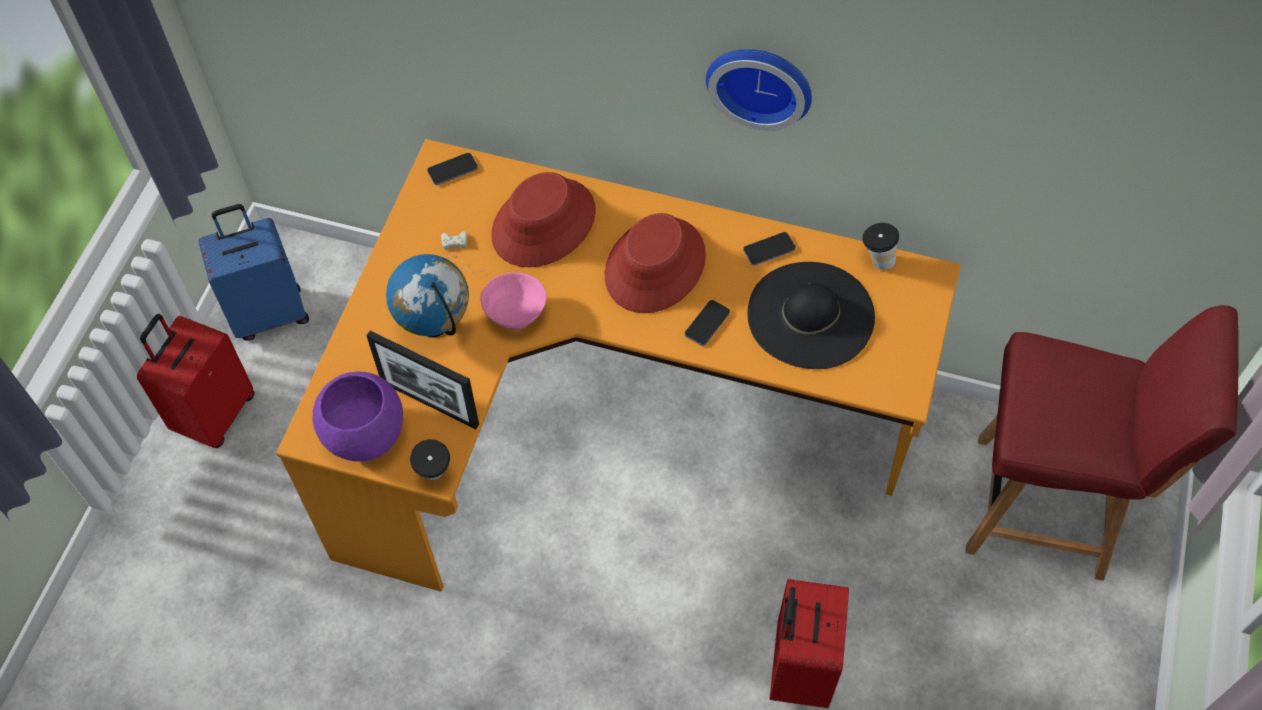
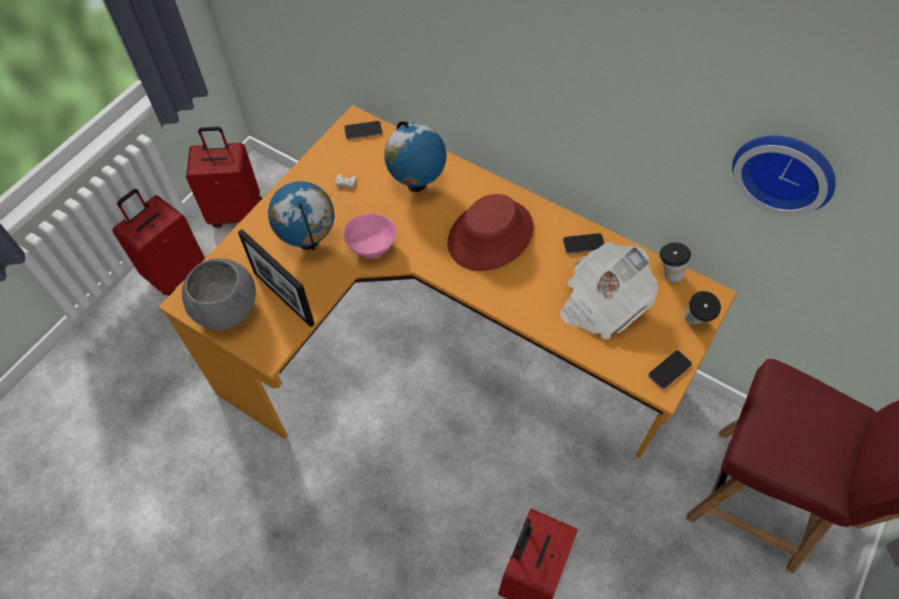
camera: 15 degrees right, 0 degrees up
(269, 313) = (237, 212): blue suitcase -> red suitcase
(365, 435) = (227, 310): purple bowl -> grey bowl
(435, 477) = (267, 356): cup -> cup (695, 322)
(544, 224) = (416, 184): red hat -> globe
(707, 324) = (516, 290): phone -> phone (669, 370)
(761, 82) = (602, 99): wall clock -> wall clock (785, 170)
(810, 315) = (601, 303): black hat -> newspaper

